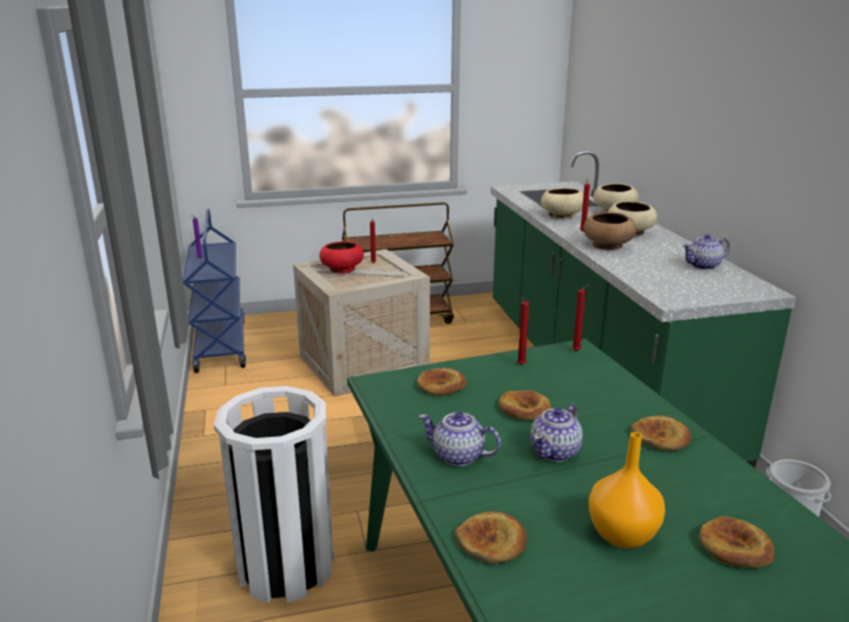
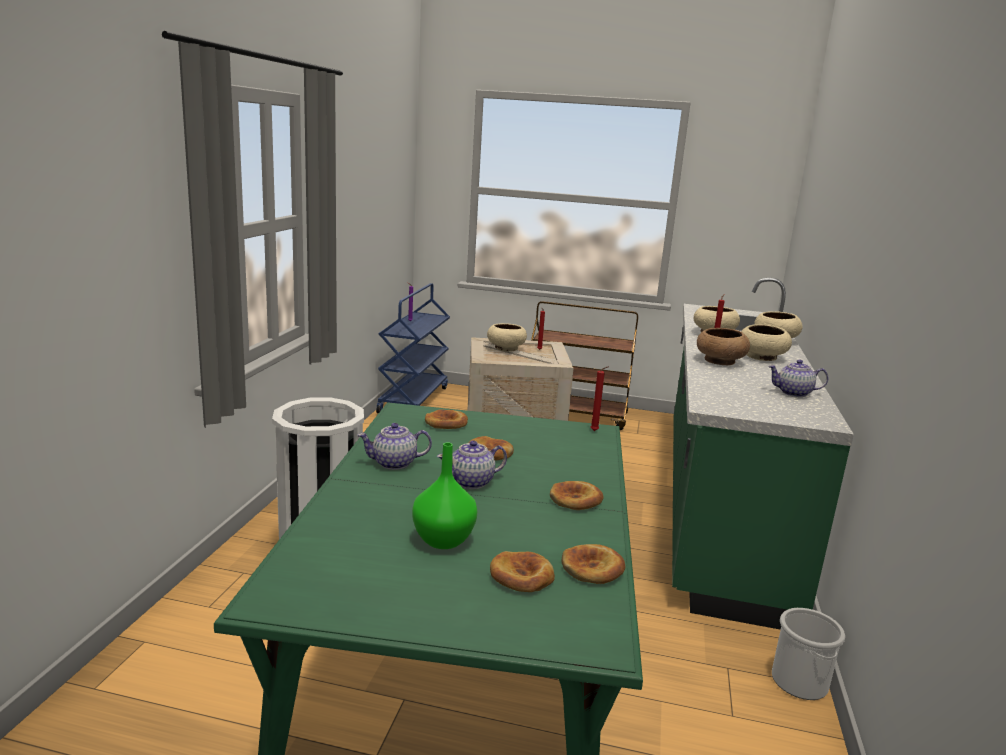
camera: 25 degrees right, 5 degrees down
(342, 269) = (505, 348): red bowl -> beige bowl
(457, 456) = (394, 463): teapot -> teapot turned 60 degrees counterclockwise
(492, 542) = (343, 512): bread -> bread (592, 568)
(520, 365) = (529, 427): red candle -> none
(621, 534) = (443, 539): orange vase -> green vase

